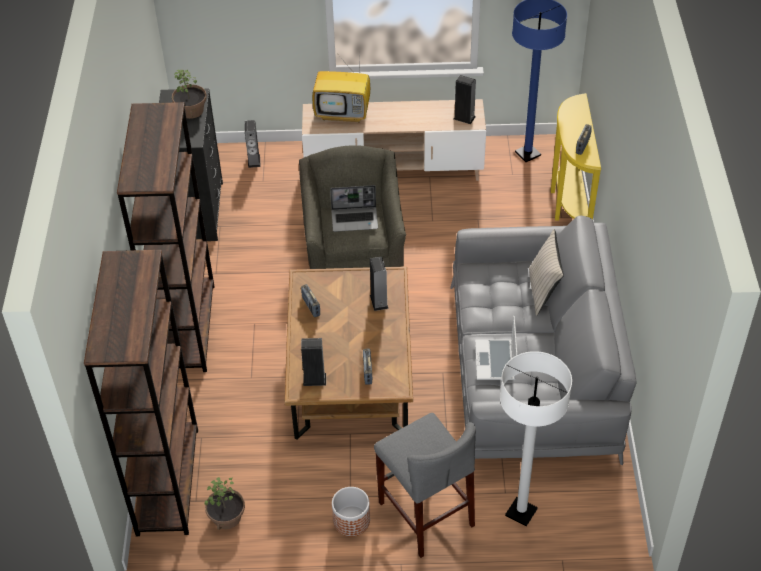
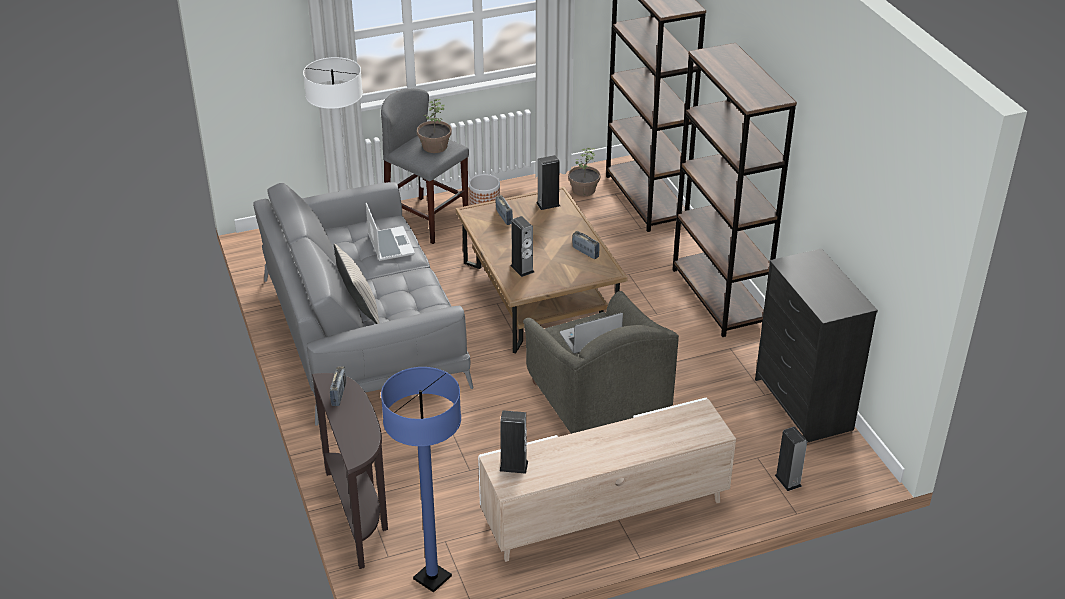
camera: 160 degrees right, 10 degrees down
(191, 110) = (818, 294): potted plant -> potted plant (434, 146)
(344, 113) = (674, 436): television -> none
(568, 205) = (360, 514): yellow console table -> brown console table

